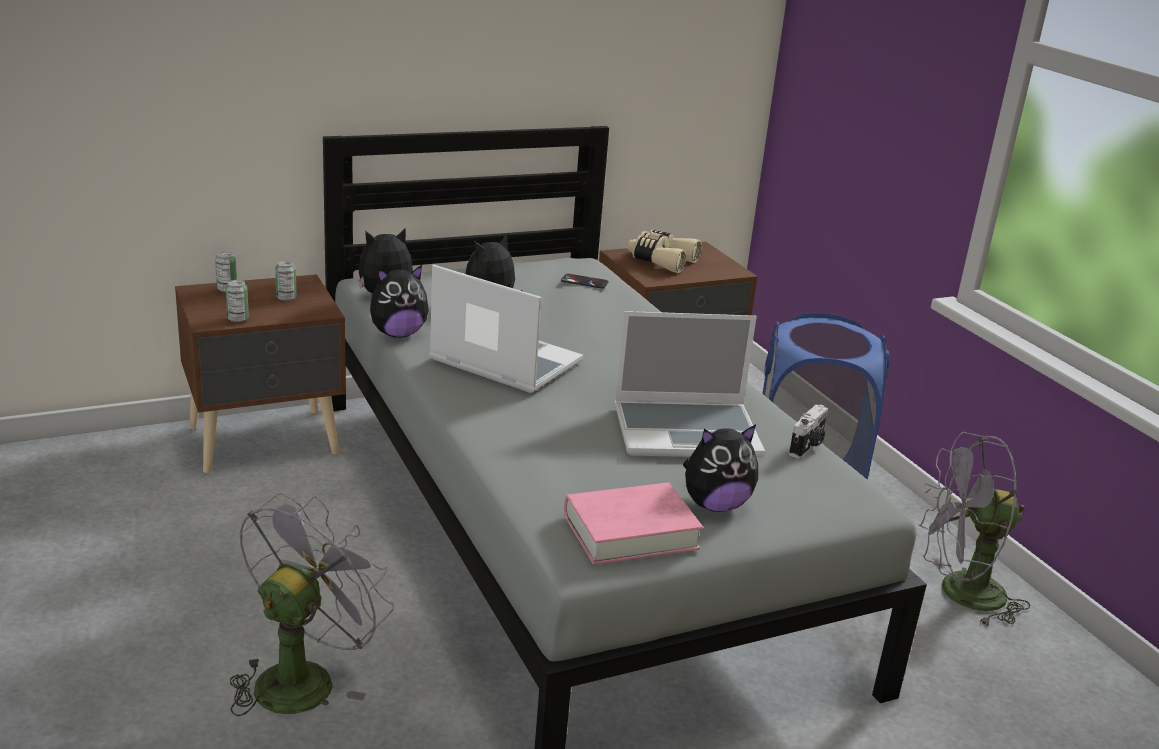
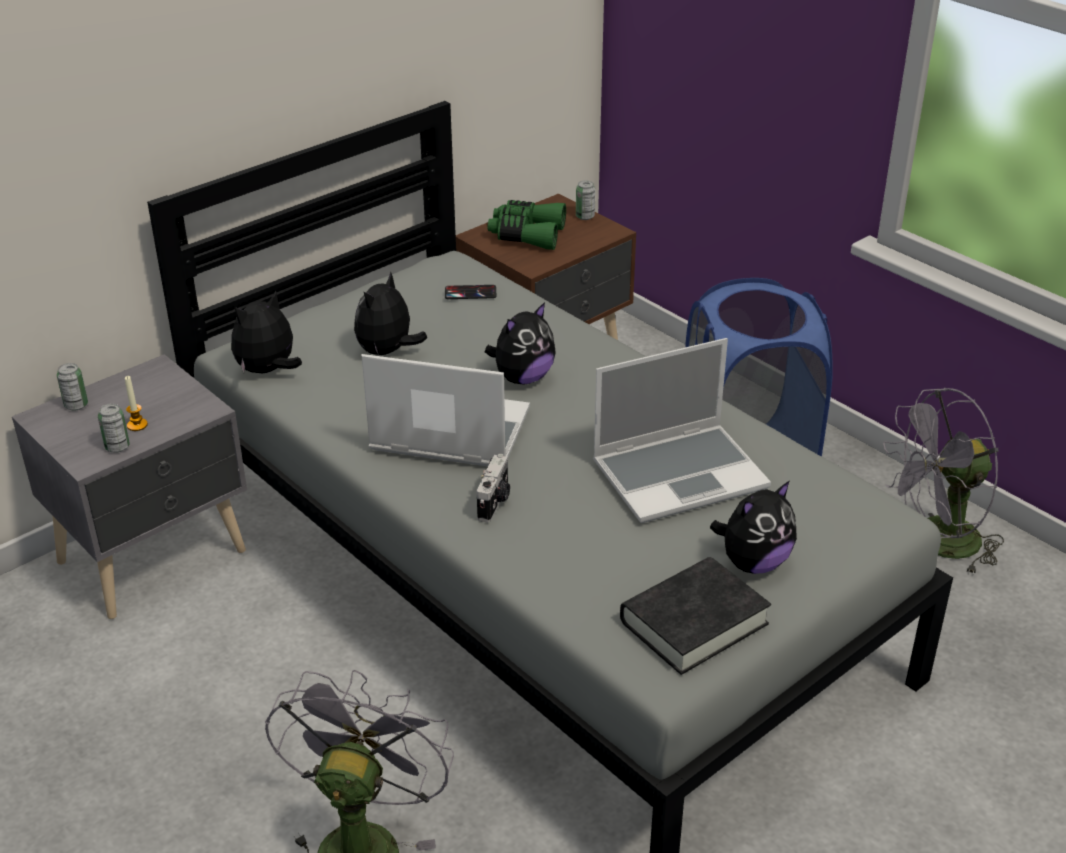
camera: 15 degrees left, 10 degrees up
(263, 310) = (137, 425): none -> candle
(266, 442) = (156, 557): brown nightstand -> grey nightstand
(286, 298) = (152, 400): can -> can (585, 216)
(398, 334) = (313, 422): plush toy -> plush toy (522, 378)
(630, 532) = (693, 622): pink book -> black book
(660, 260) = (526, 235): beige binoculars -> green binoculars
(807, 447) = (802, 461): camera -> camera (495, 502)

